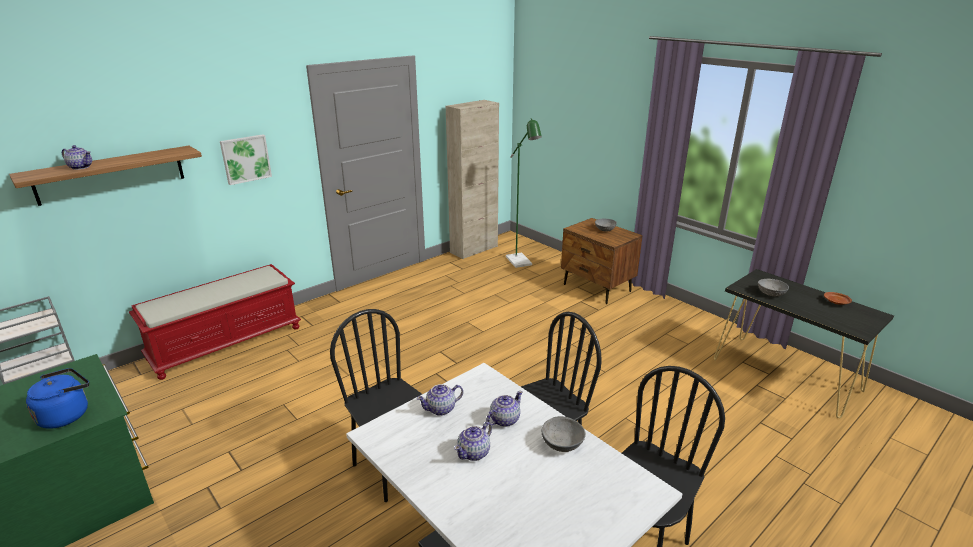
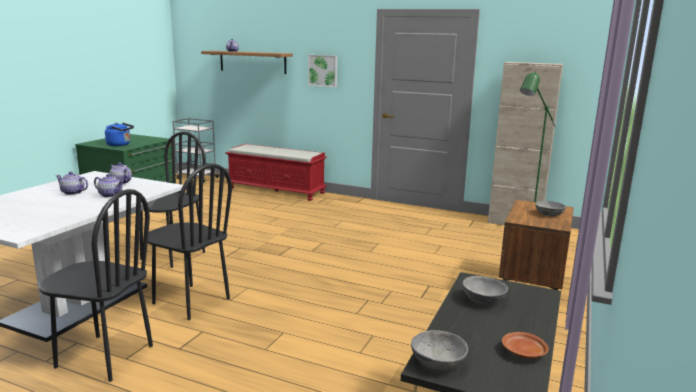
camera: 65 degrees right, 10 degrees down
(561, 443) = (82, 209): grey bowl -> grey bowl (437, 362)

